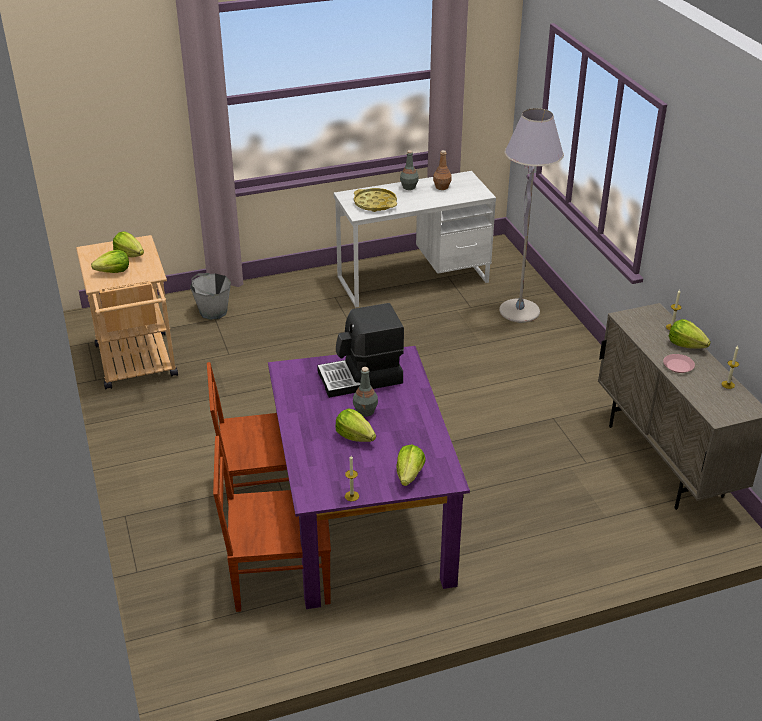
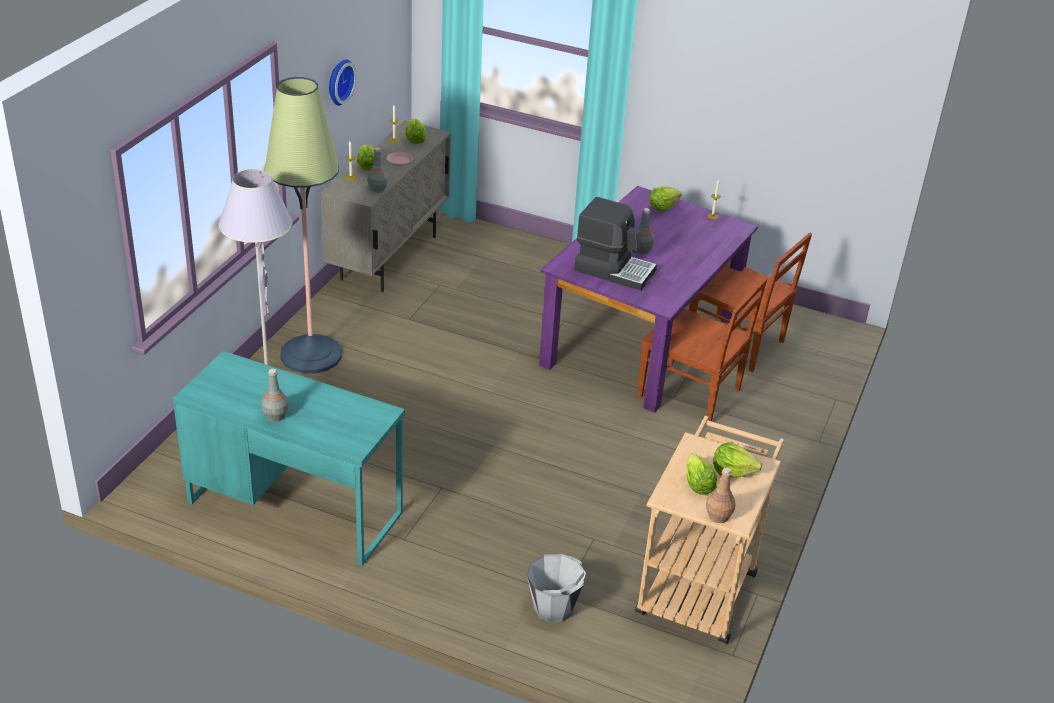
camera: 140 degrees left, 0 degrees up
(355, 436) = (669, 241): lettuce -> lettuce (415, 139)
(375, 203) = (347, 416): yellow tray -> none
(413, 279) = (295, 507): white desk -> turquoise desk
(441, 187) = (245, 395): brown bottle -> brown bottle (718, 516)
(559, 353) = (311, 355): none -> floor lamp
(635, 330) = (378, 189): none -> grey bottle
(714, 239) = (338, 81): none -> wall clock

